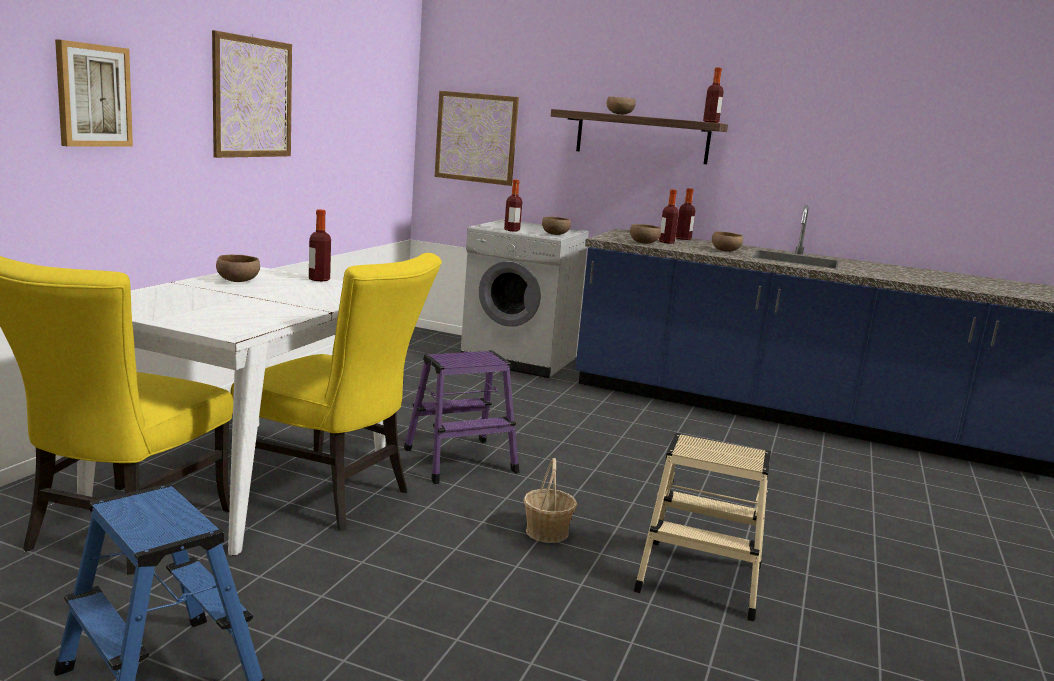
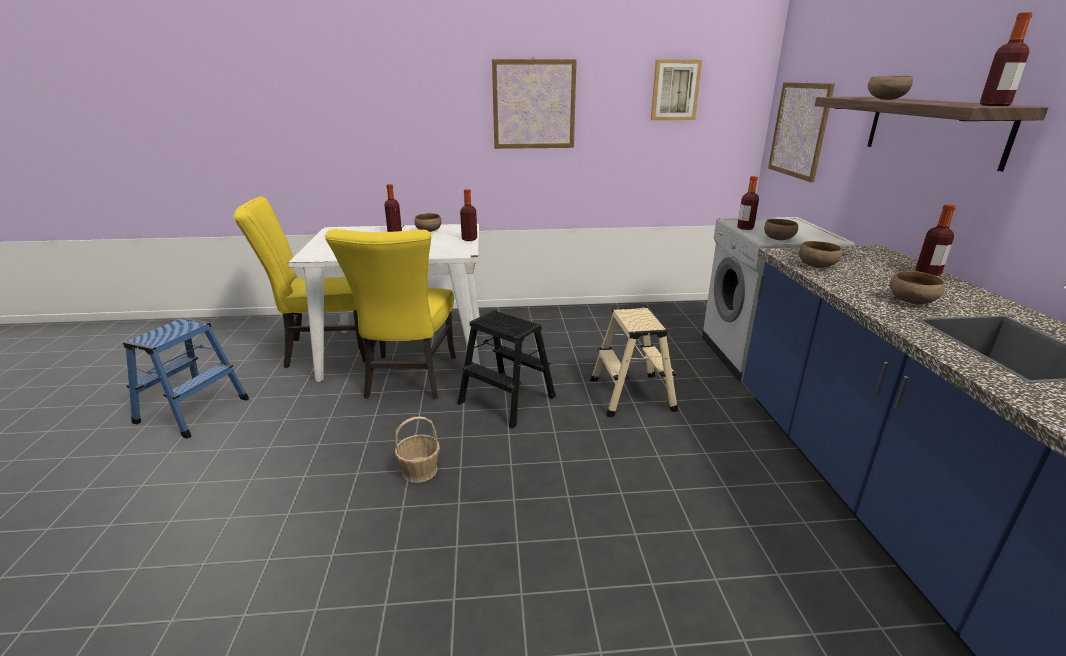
camera: 65 degrees right, 10 degrees up
(93, 95) = (395, 111): picture -> picture (675, 90)
(460, 460) = (507, 400): purple step ladder -> black step ladder
(666, 242) = (865, 272): bottle -> bottle (394, 232)
(700, 577) = (395, 577): beige step ladder -> beige step ladder (632, 395)

